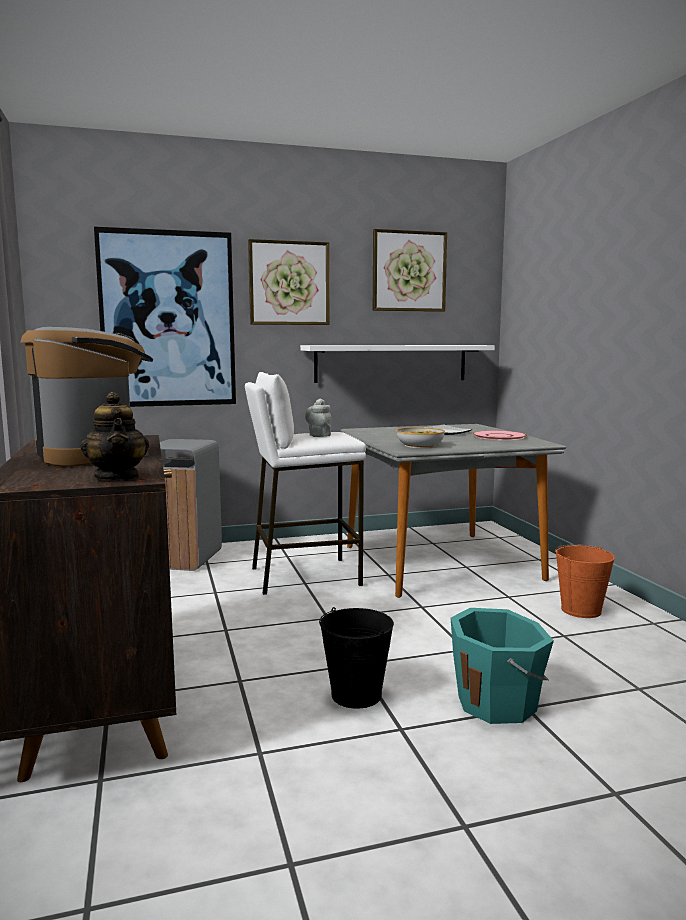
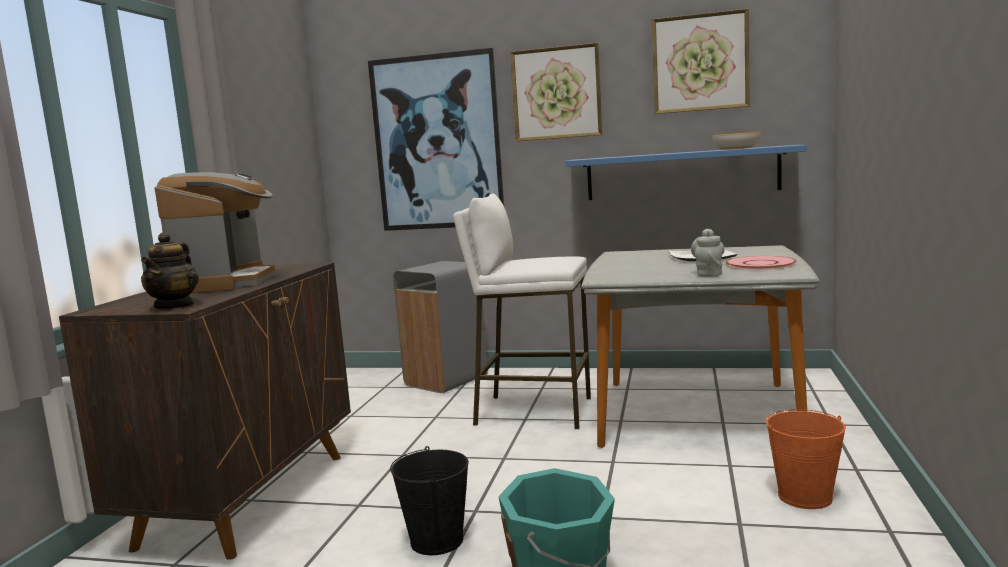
camera: 30 degrees right, 0 degrees up
(319, 435) = (538, 261): grey teapot -> grey teapot (708, 273)
(391, 363) = (681, 173): white shelf -> blue shelf
(420, 445) = (633, 274): bowl -> bowl (736, 148)

